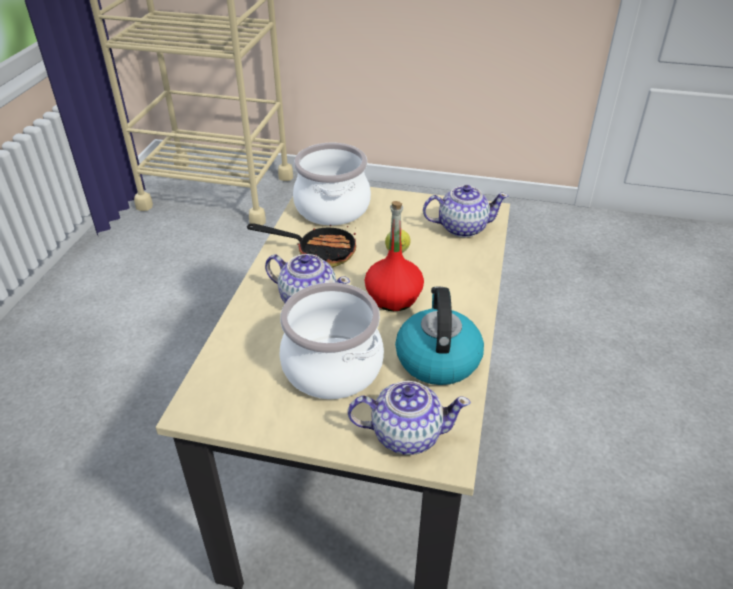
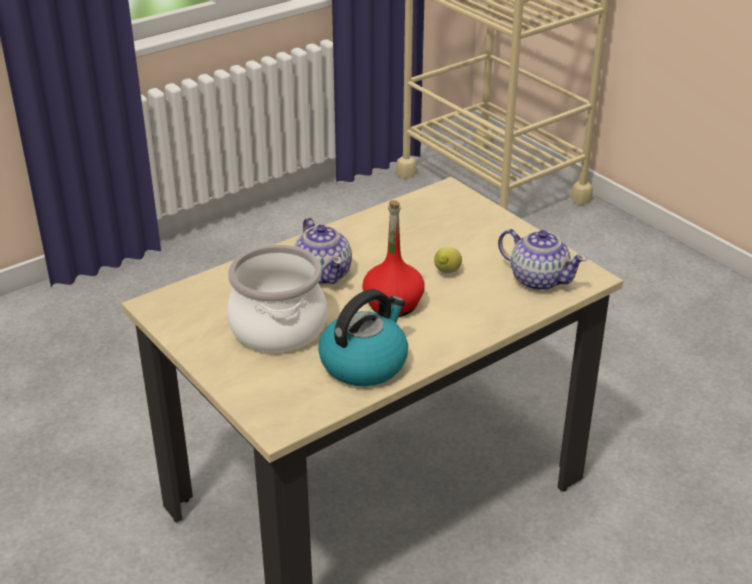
camera: 40 degrees right, 5 degrees down
(317, 252) = (380, 241): frying pan -> none
(333, 208) = (442, 212): cooking pot -> none
(405, 434) = (269, 396): teapot -> none

